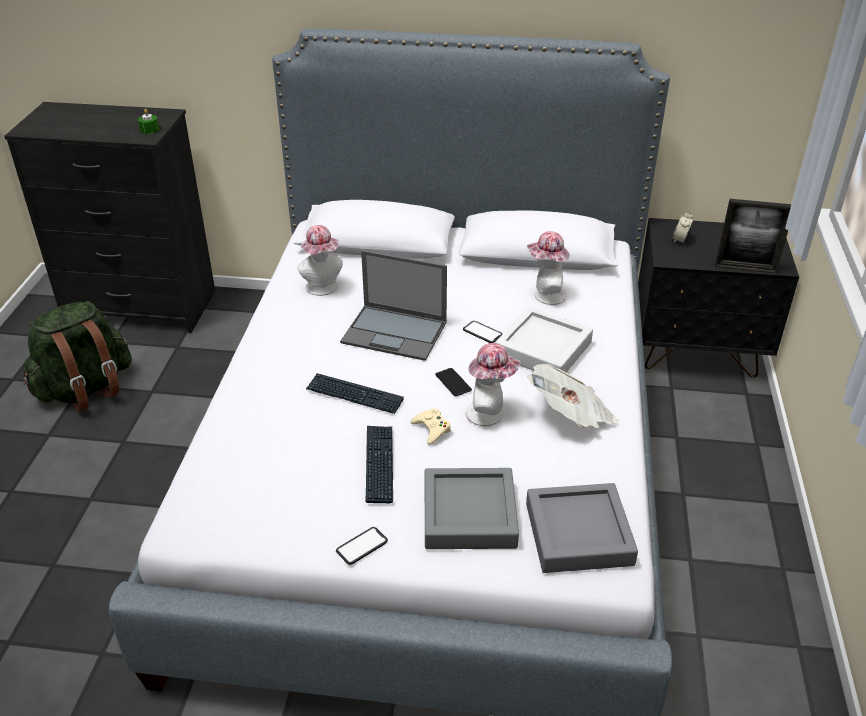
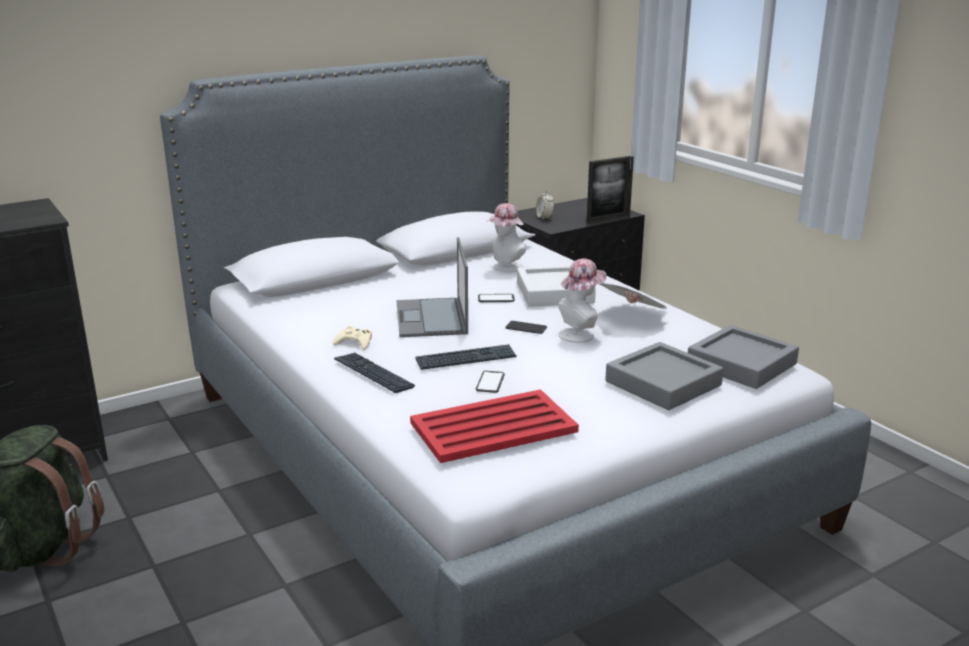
camera: 40 degrees left, 15 degrees down
(149, 130) = (38, 215): green candle -> none
(264, 483) = (492, 427): none -> red tray
(323, 289) = (320, 316): hat -> none
(362, 546) = (624, 428): phone -> phone (490, 382)
(379, 464) = (556, 385): keyboard -> keyboard (373, 374)
(395, 332) = (432, 318): laptop -> laptop turned 105 degrees clockwise
(432, 429) = (556, 355): beige game controller -> beige game controller (354, 342)

